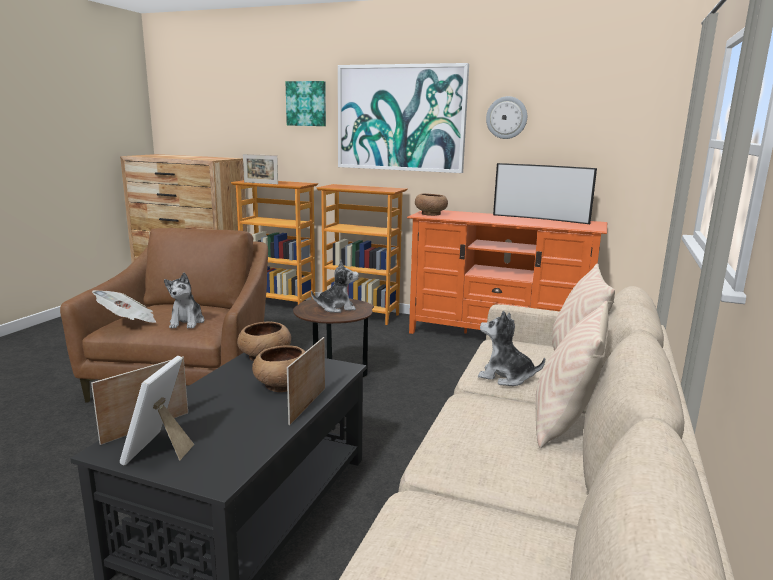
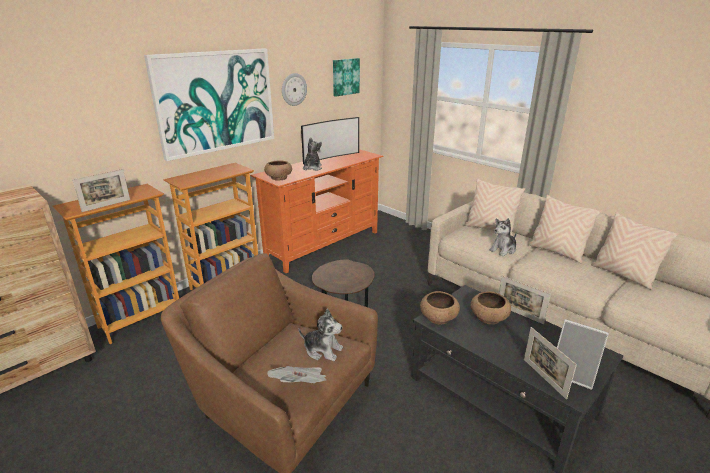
camera: 65 degrees left, 10 degrees up
(306, 103) = (108, 101): picture -> picture (345, 77)
(336, 308) = (344, 274): plush toy -> plush toy (312, 168)
(550, 507) = (623, 275): none -> beige pillow

